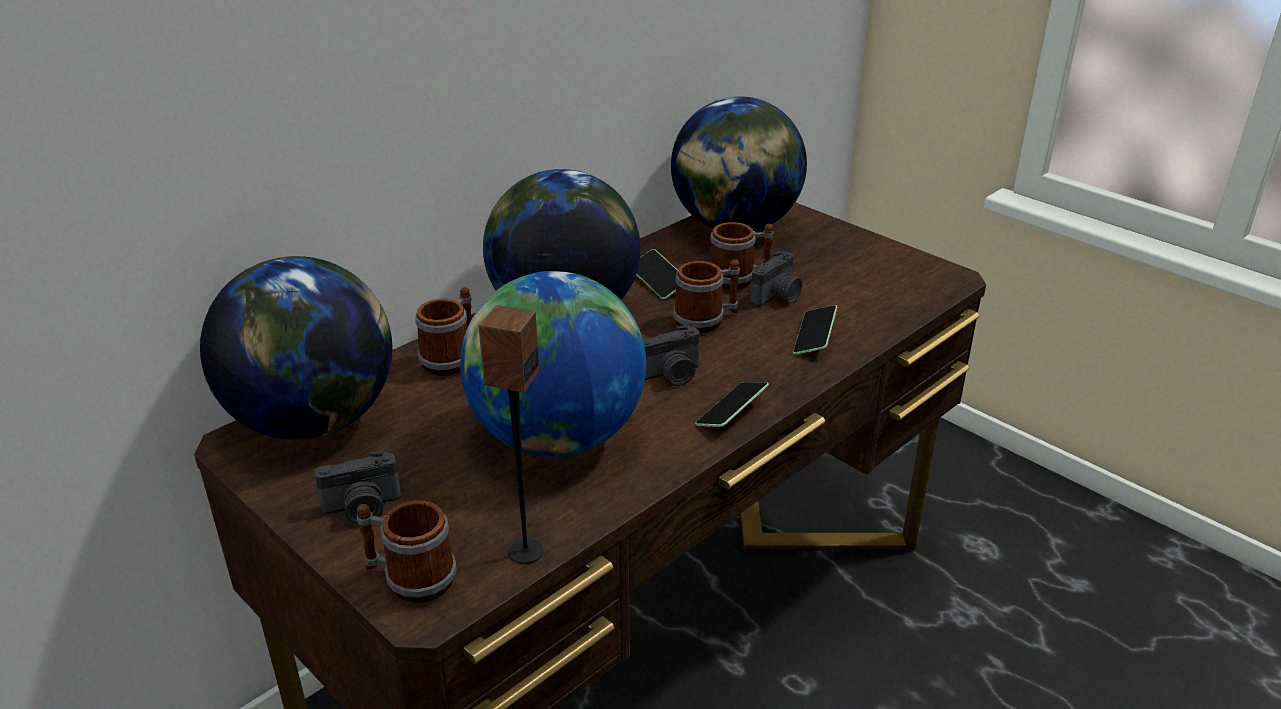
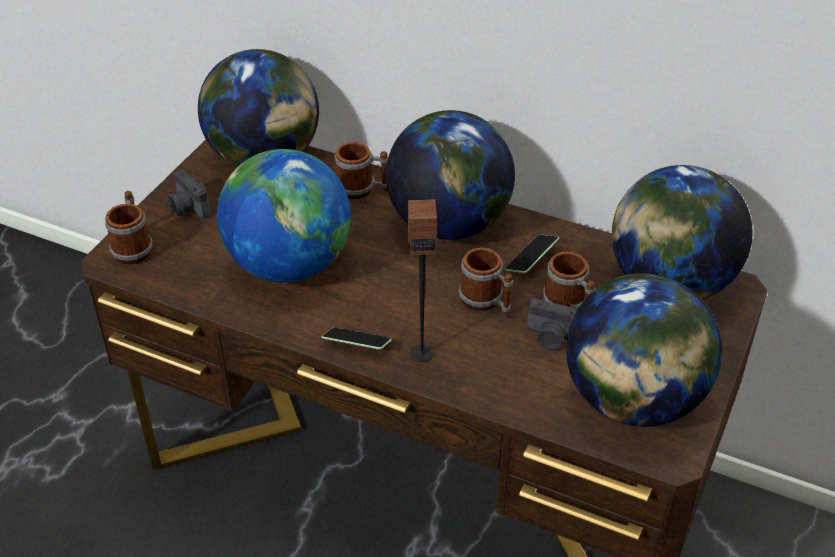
camera: 70 degrees right, 10 degrees up
(525, 551) = (170, 284): speaker -> speaker (421, 353)
(671, 375) = (393, 301): camera -> none
(814, 338) = (493, 373): phone -> none
(879, 278) = (633, 400): none -> globe

